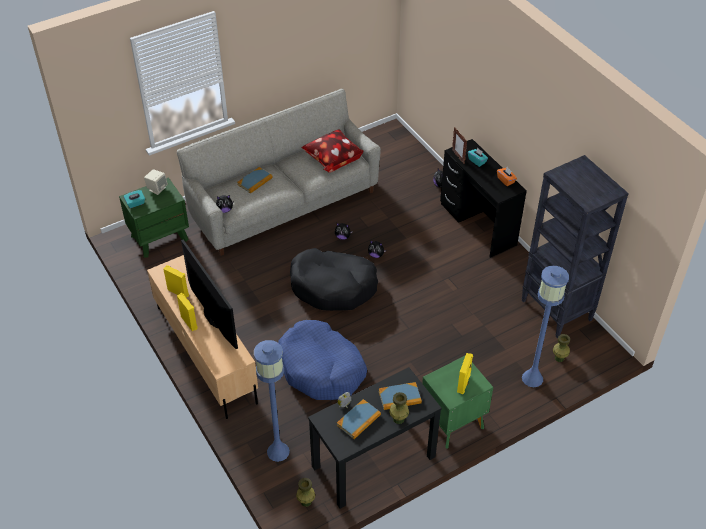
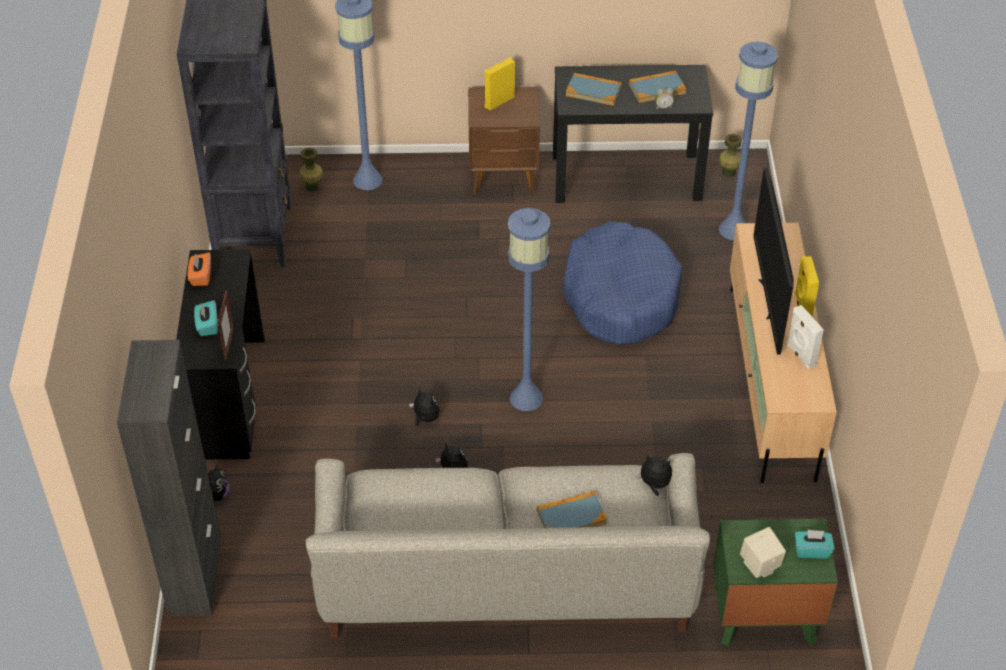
camera: 150 degrees left, 0 degrees up
(178, 292) = (800, 355): yellow speaker -> white speaker
(332, 160) = (407, 500): pillow -> none
(333, 286) = (527, 398): black dog bed -> blue floor lamp
(398, 419) = (611, 74): green vase -> none
(417, 155) = (195, 576): none -> black cabinet
(452, 423) = (505, 176): green nightstand -> brown nightstand

